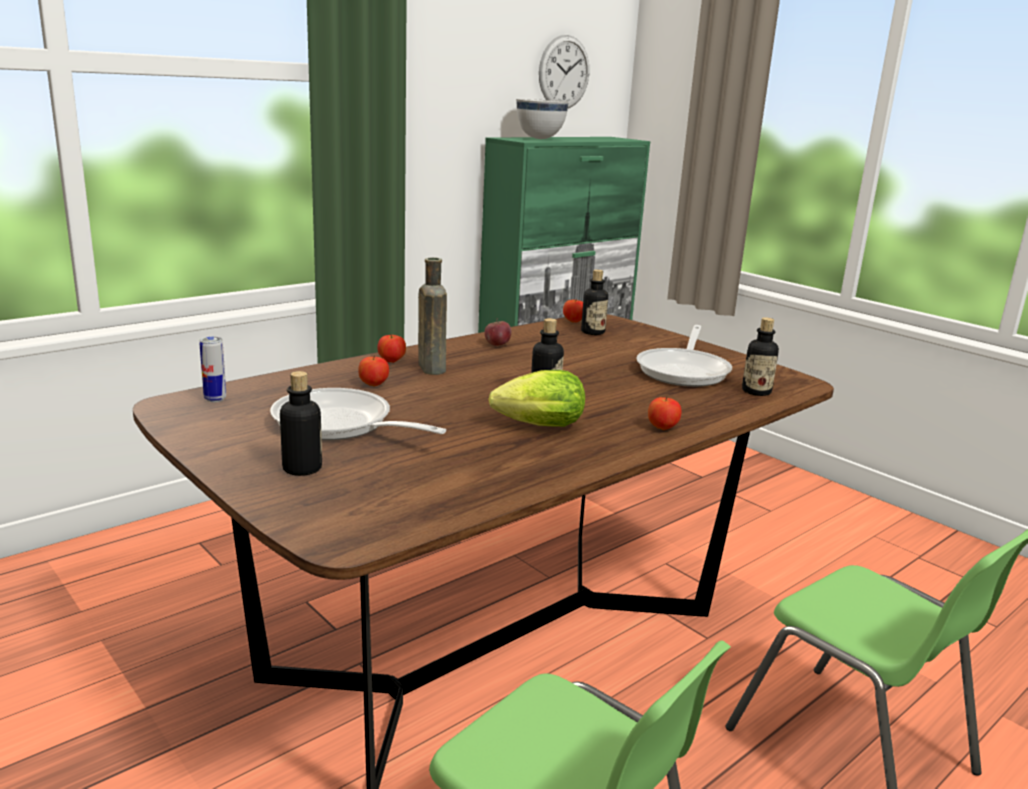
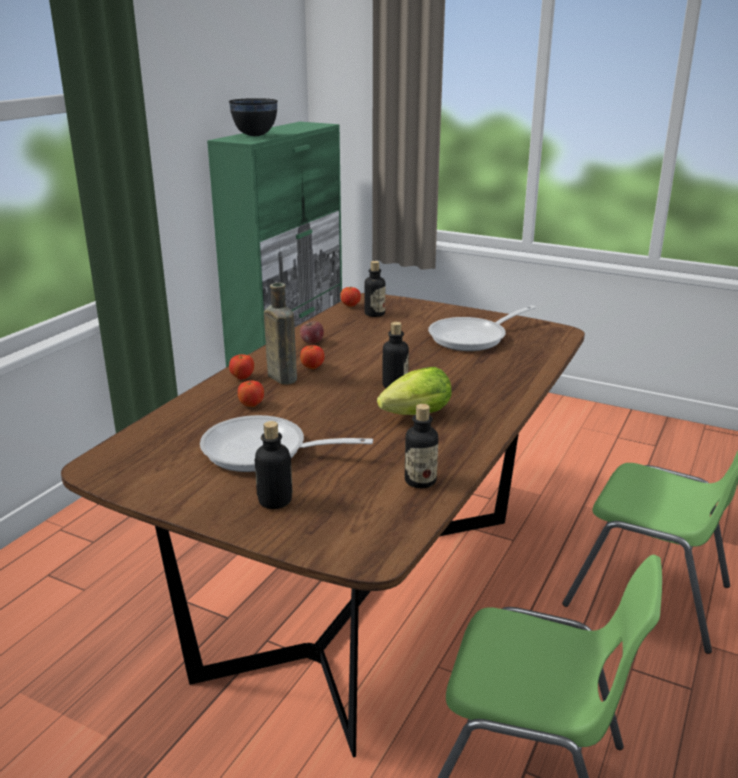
camera: 20 degrees left, 5 degrees up
(215, 399) = (130, 452): can -> none
(540, 139) = (255, 136): white bowl -> black bowl
(564, 72) = (258, 69): wall clock -> none
(662, 428) = (502, 395): apple -> apple (312, 368)
(685, 370) = (473, 338): frying pan -> frying pan turned 60 degrees clockwise
(756, 391) = (537, 346): bottle -> bottle (420, 481)

